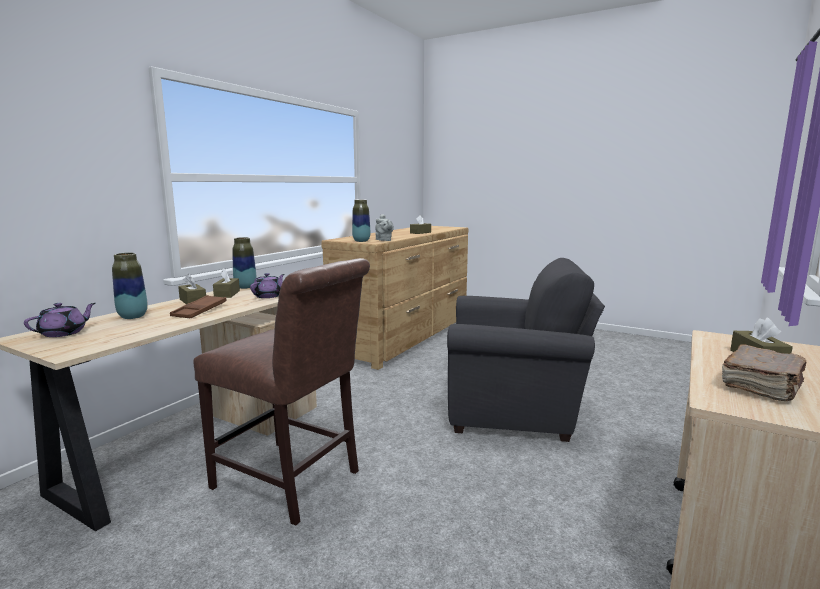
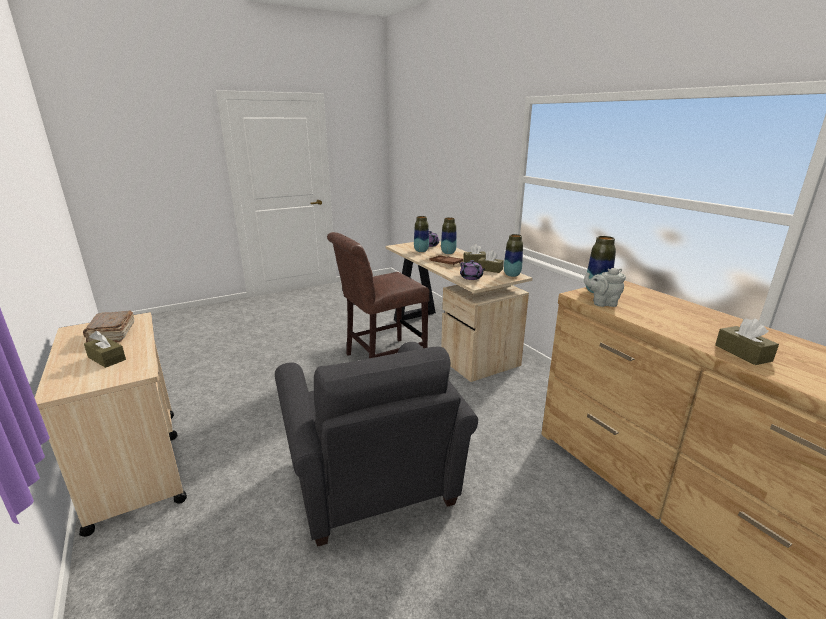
camera: 120 degrees right, 10 degrees up
(117, 331) = (421, 251): none -> vase
(515, 409) = (373, 486): grey armchair -> grey armchair turned 60 degrees counterclockwise

